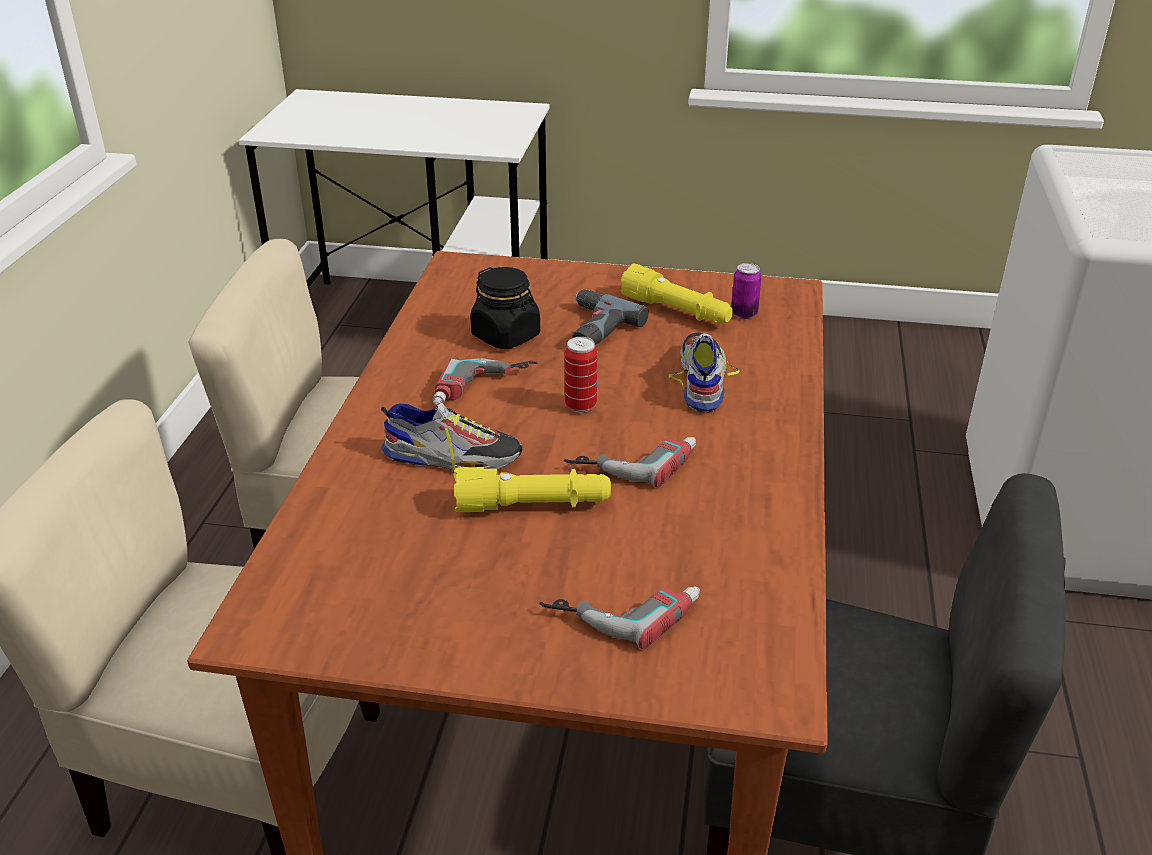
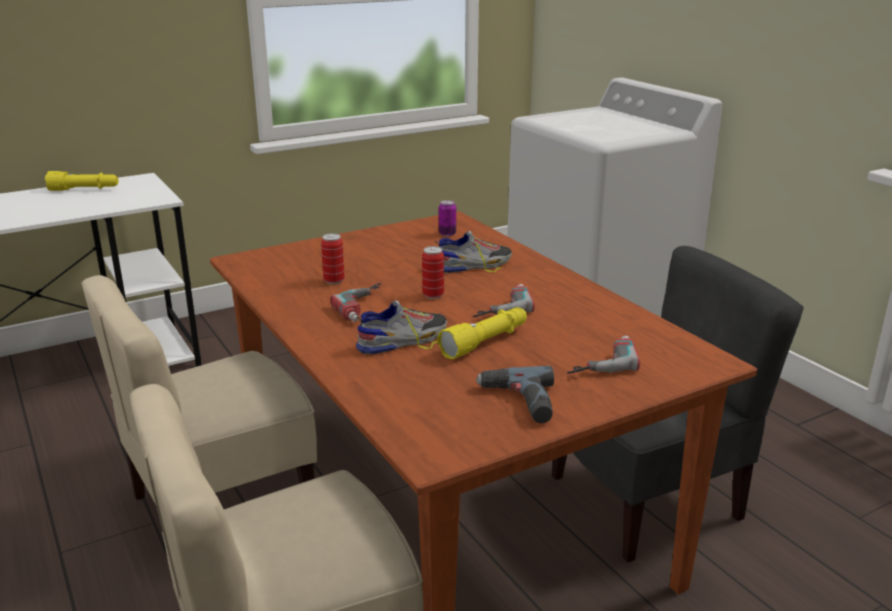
camera: 40 degrees left, 10 degrees down
(506, 336) = (334, 281): black jar -> can
(591, 328) = (378, 263): power drill -> power drill (518, 402)
(677, 312) = (411, 243): yellow flashlight -> yellow flashlight (84, 190)
(701, 378) = (474, 265): shoe -> shoe turned 105 degrees clockwise

